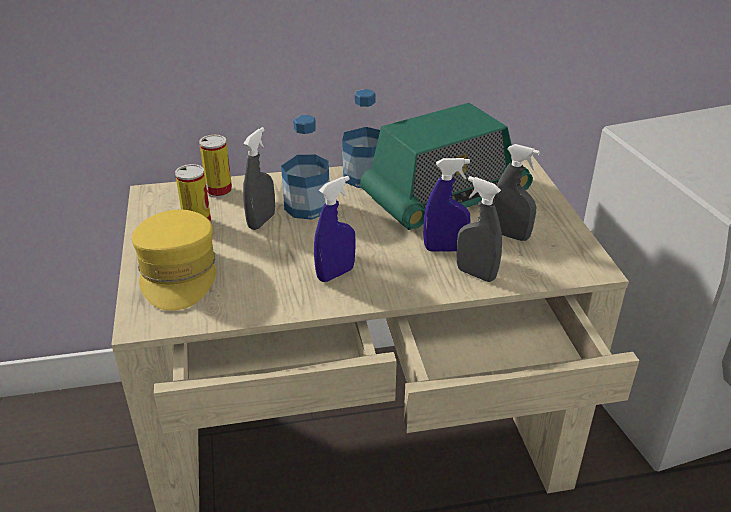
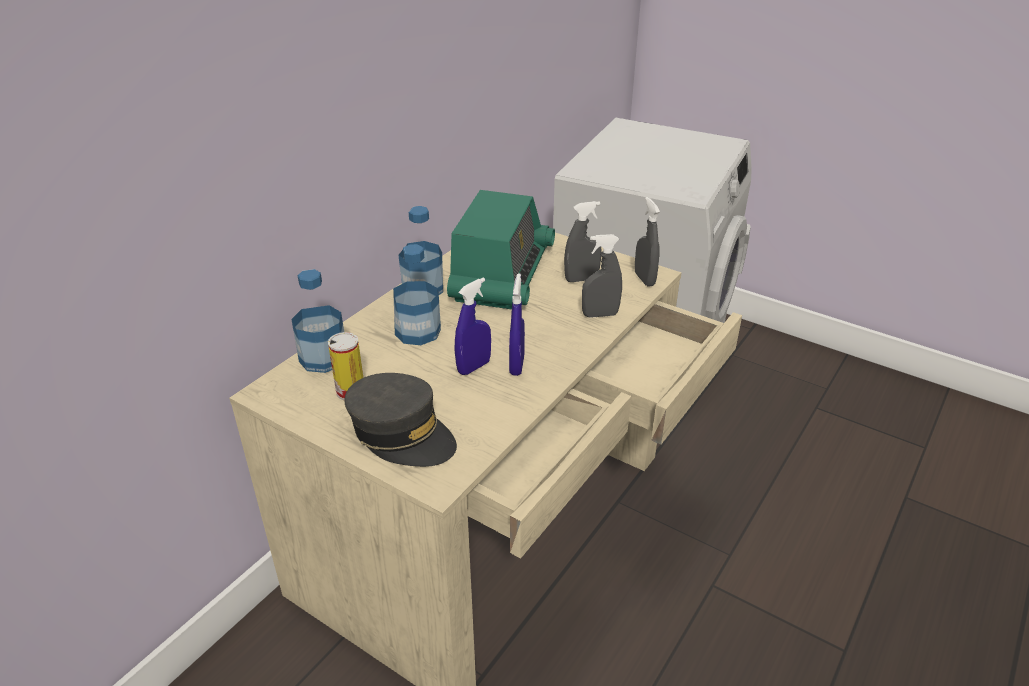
camera: 45 degrees left, 0 degrees up
(178, 272) = (402, 433): yellow cap -> grey cap
(219, 191) = (323, 358): can -> bottle
(261, 221) = (401, 361): grey spray bottle -> grey spray bottle (644, 279)
(444, 249) = (557, 309): blue spray bottle -> blue spray bottle (474, 367)

